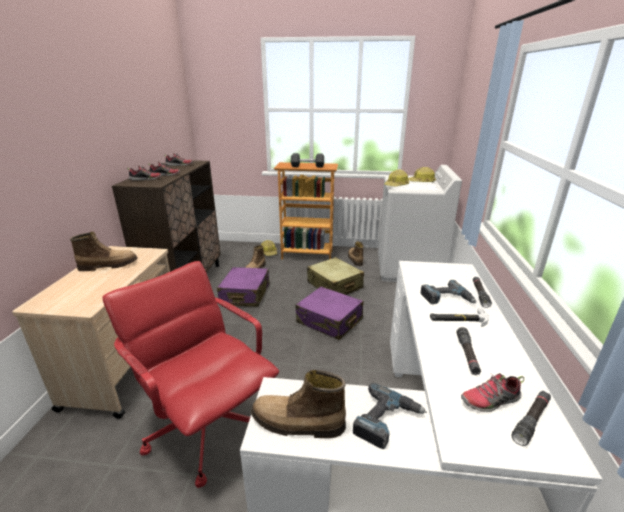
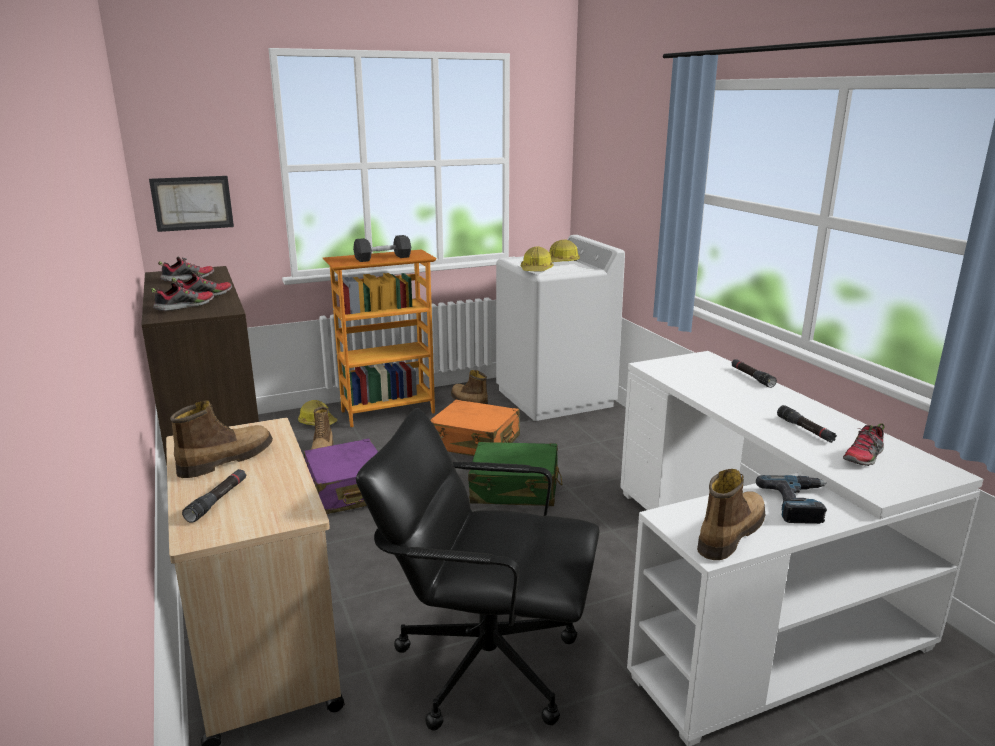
camera: 30 degrees left, 5 degrees down
(207, 426) = (485, 663): red office chair -> black office chair
(219, 126) = (192, 203): none -> picture
(297, 423) = (729, 534): boot -> boot turned 150 degrees clockwise
(329, 321) = (515, 488): purple suitcase -> green suitcase
(334, 285) = (475, 443): beige suitcase -> orange suitcase
(446, 298) = (726, 388): power drill -> none
(458, 319) = (761, 404): hammer -> none
(531, 420) = (905, 460): black flashlight -> black flashlight (217, 500)

